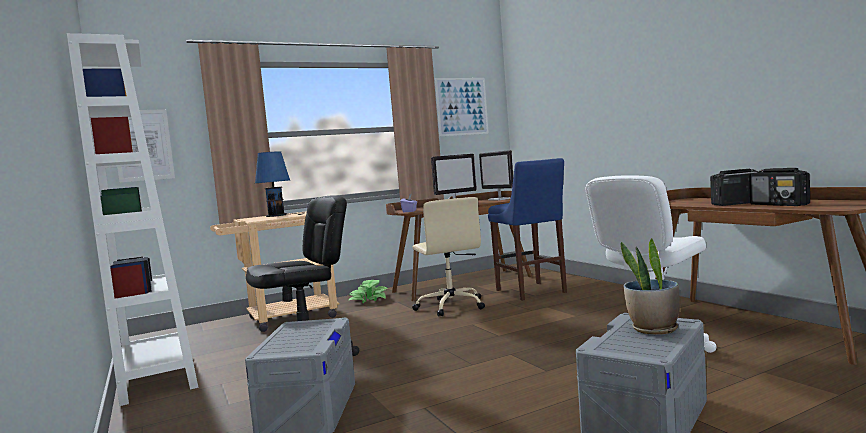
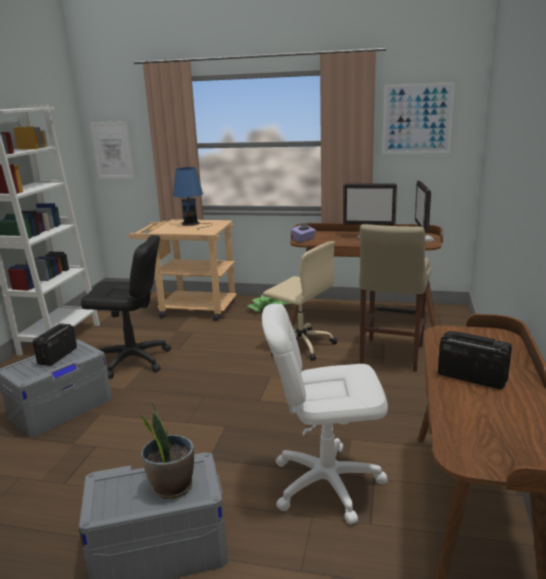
camera: 40 degrees right, 15 degrees up
(451, 306) = (300, 345): beige office chair -> beige office chair turned 75 degrees counterclockwise
(532, 292) = (390, 356): blue stool -> beige stool
(779, 204) = (476, 408): radio -> radio (57, 356)

